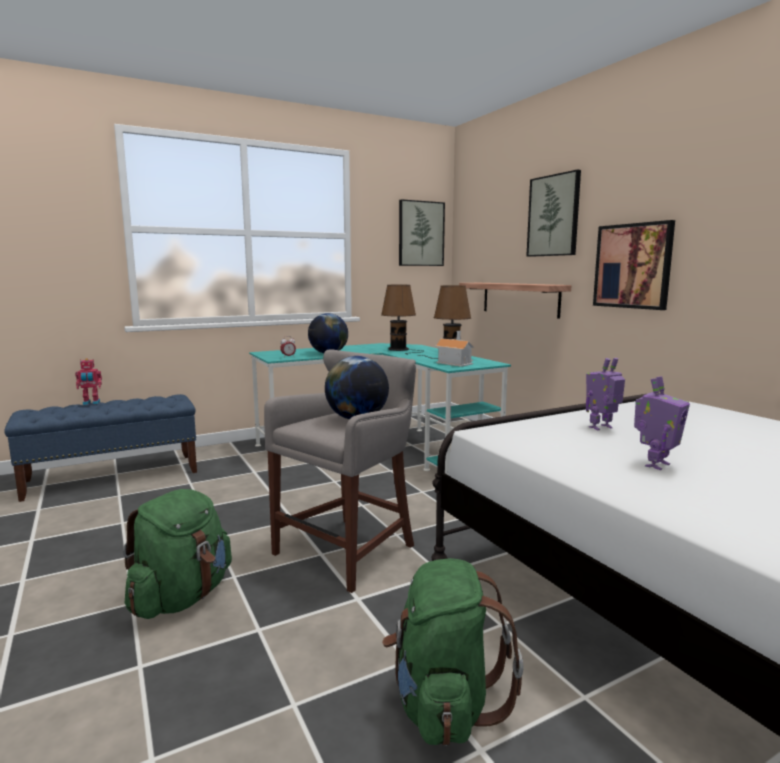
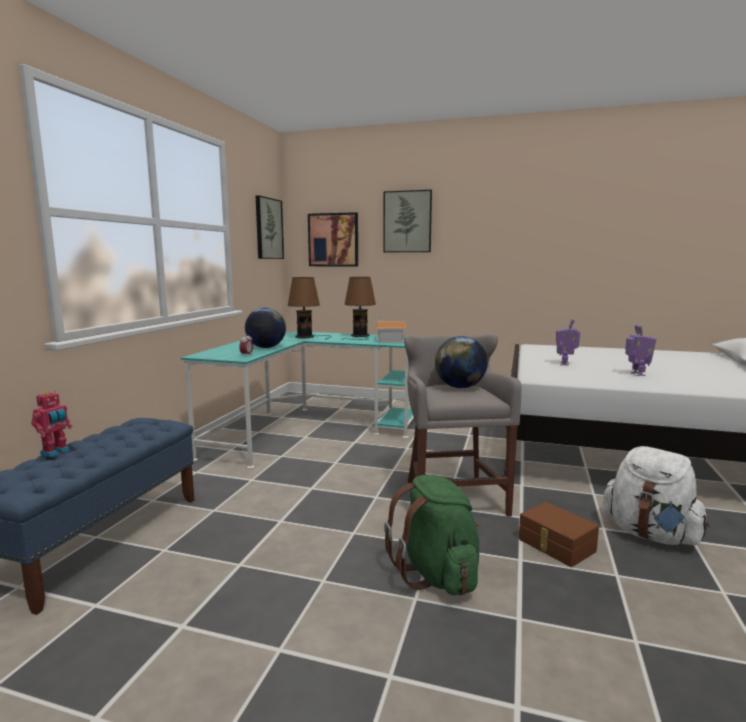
camera: 45 degrees left, 0 degrees up
(316, 640) = (555, 545): none -> brown storage box
(444, 703) = (650, 534): green backpack -> white backpack
(519, 299) = (375, 286): shelf -> none
(632, 266) = (481, 261): picture -> picture (333, 240)

